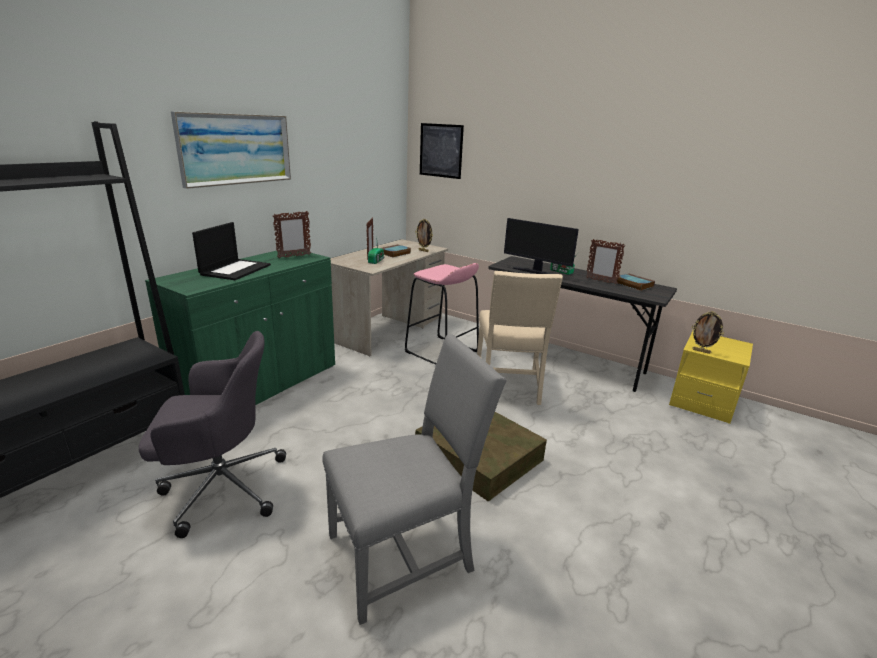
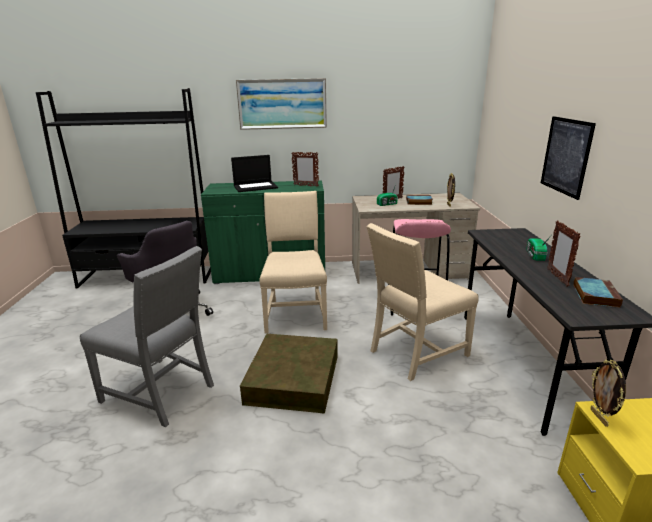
camera: 55 degrees right, 0 degrees up
(369, 407) = (295, 313): none -> beige chair
(441, 150) = (498, 105): picture -> picture (566, 156)
(536, 272) = (501, 247): monitor -> none

